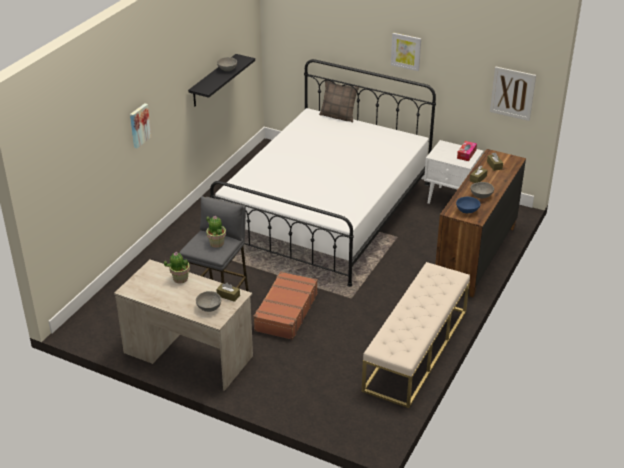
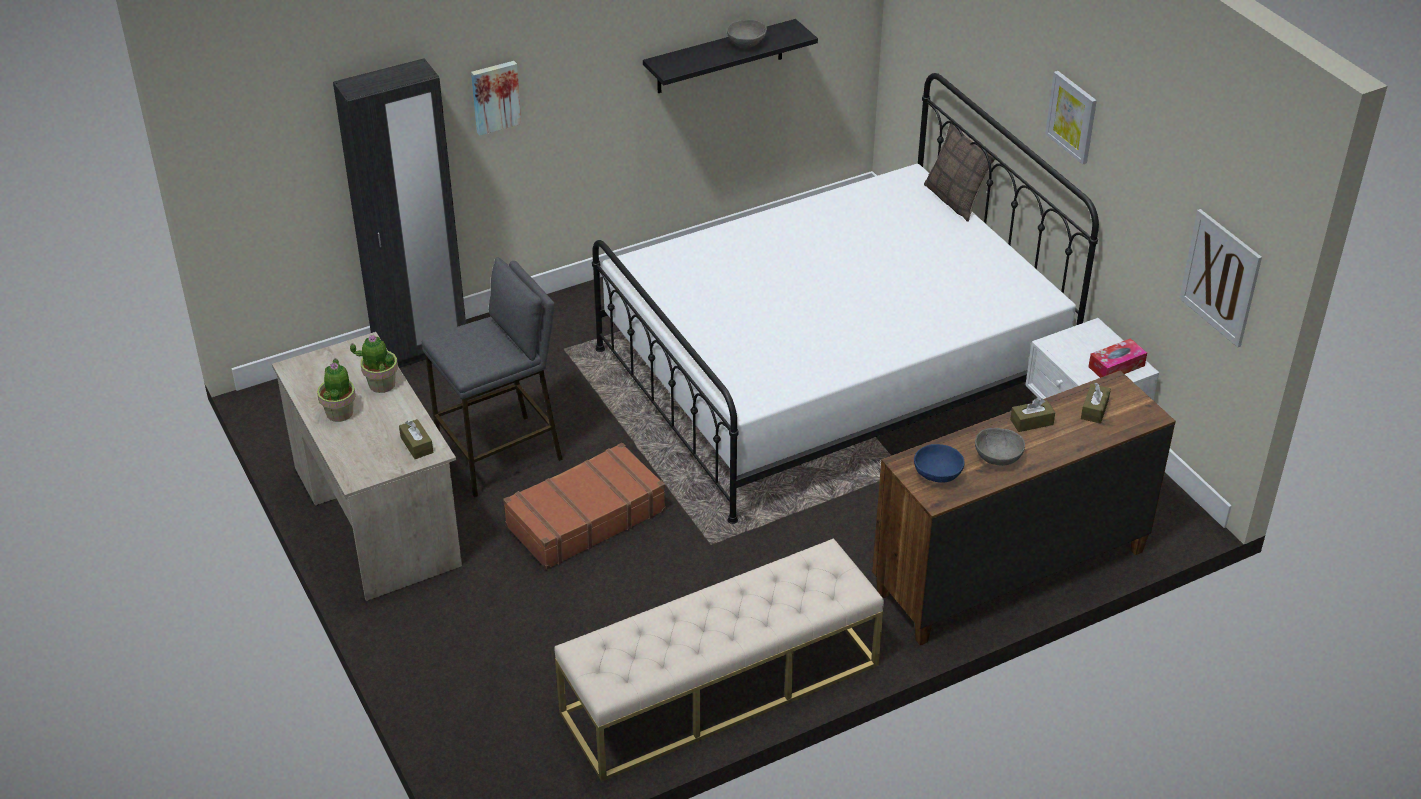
camera: 35 degrees right, 5 degrees up
(129, 277) = (421, 350): none -> black wardrobe
(209, 307) = (369, 451): grey bowl -> none
(216, 243) = (487, 348): potted plant -> potted plant (340, 412)

